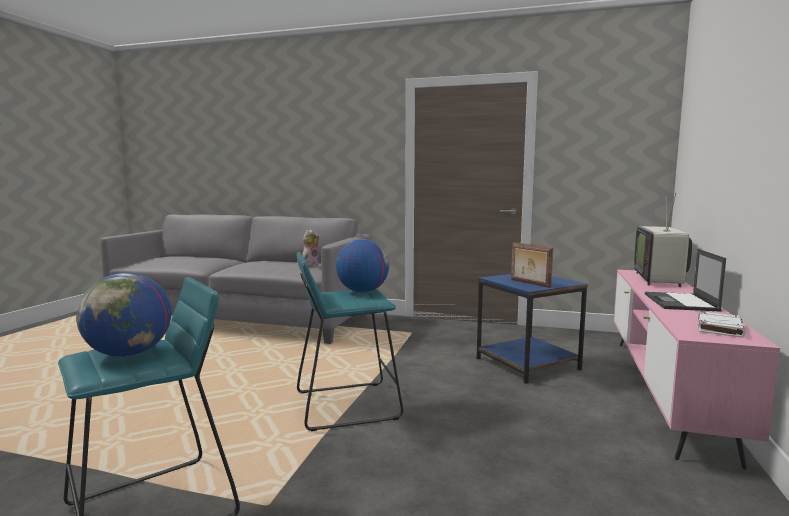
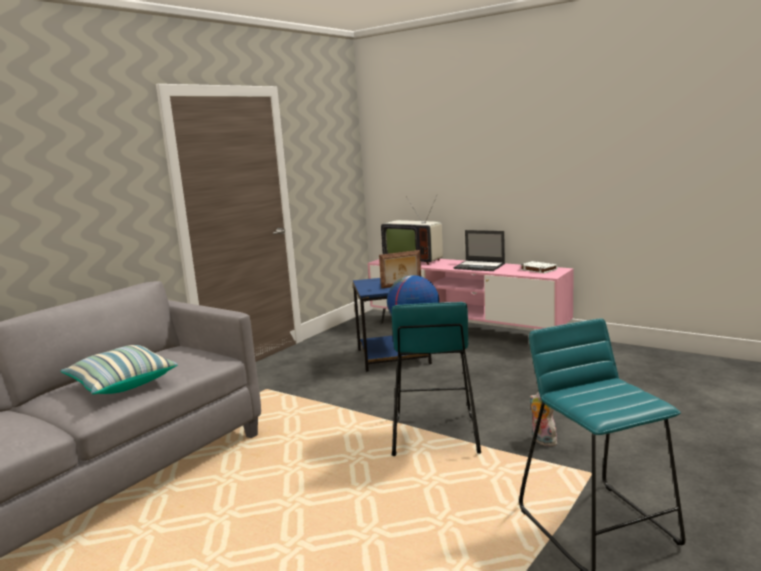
camera: 70 degrees left, 5 degrees up
(129, 354) = (601, 396): globe -> none
(263, 265) = (121, 384): none -> pillow
(310, 265) = (172, 357): plush toy -> plush toy (542, 441)

